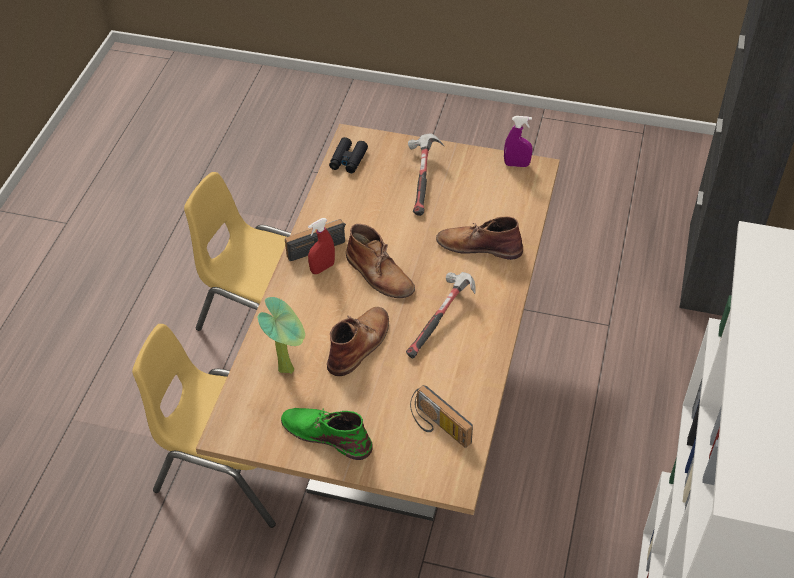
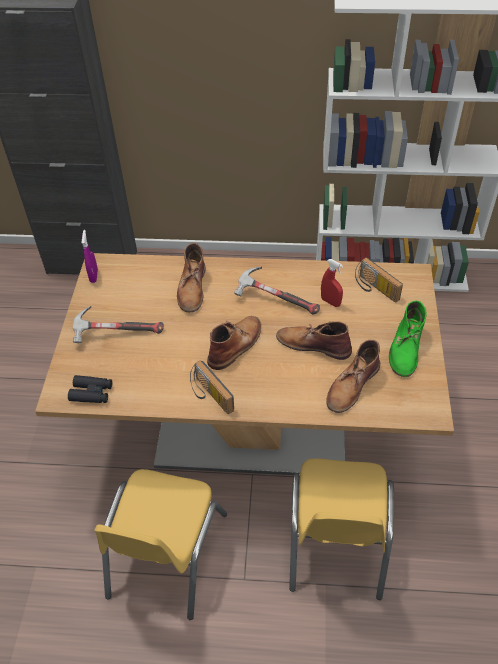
camera: 100 degrees left, 0 degrees up
(289, 367) = (352, 385): potted plant -> brown boot
(322, 268) = (237, 385): red spray bottle -> red spray bottle (330, 302)
(437, 427) = (374, 289): radio -> radio turned 105 degrees clockwise

